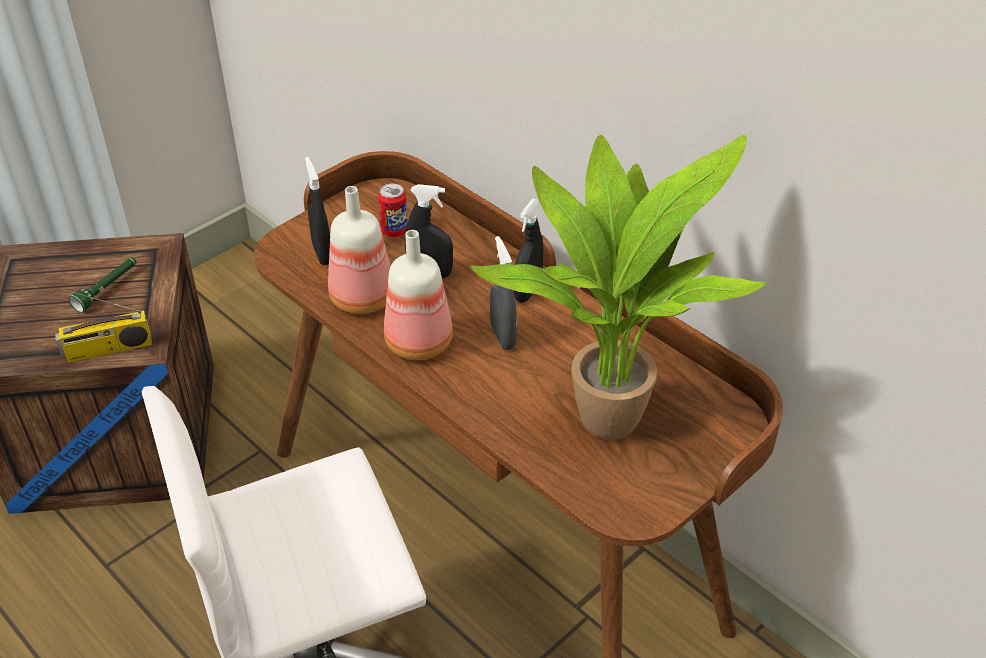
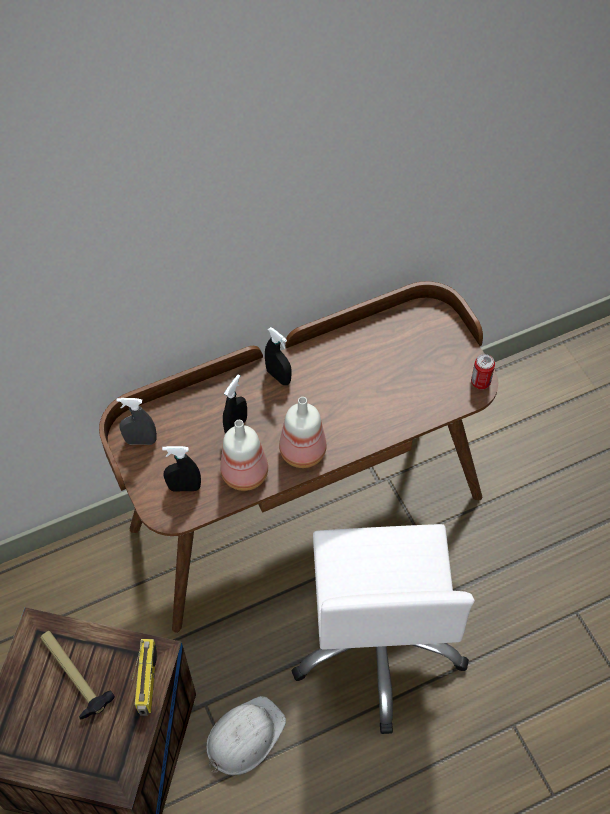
camera: 70 degrees left, 15 degrees up
(107, 289) = (73, 674): green flashlight -> hammer
(154, 561) = (244, 737): none -> white hard hat
(394, 231) = (179, 436): can -> can (480, 382)
(503, 337) = (316, 403): grey spray bottle -> grey spray bottle (140, 441)
(606, 415) = (403, 372): potted plant -> none

